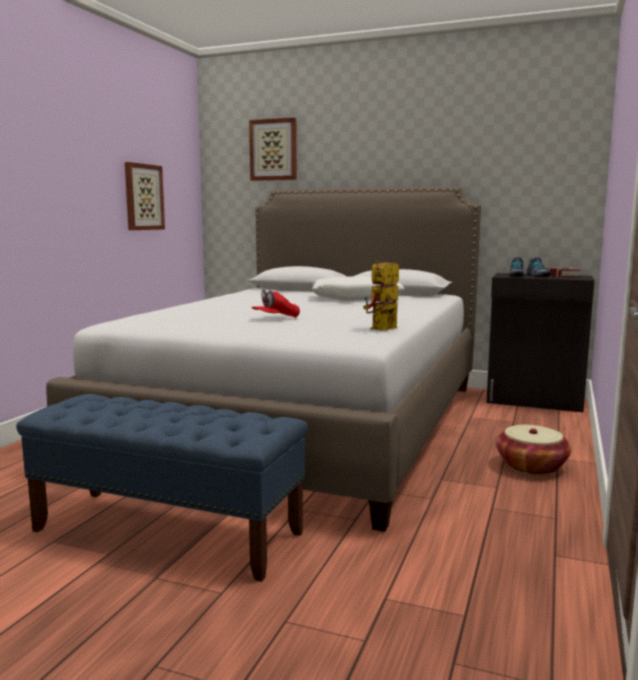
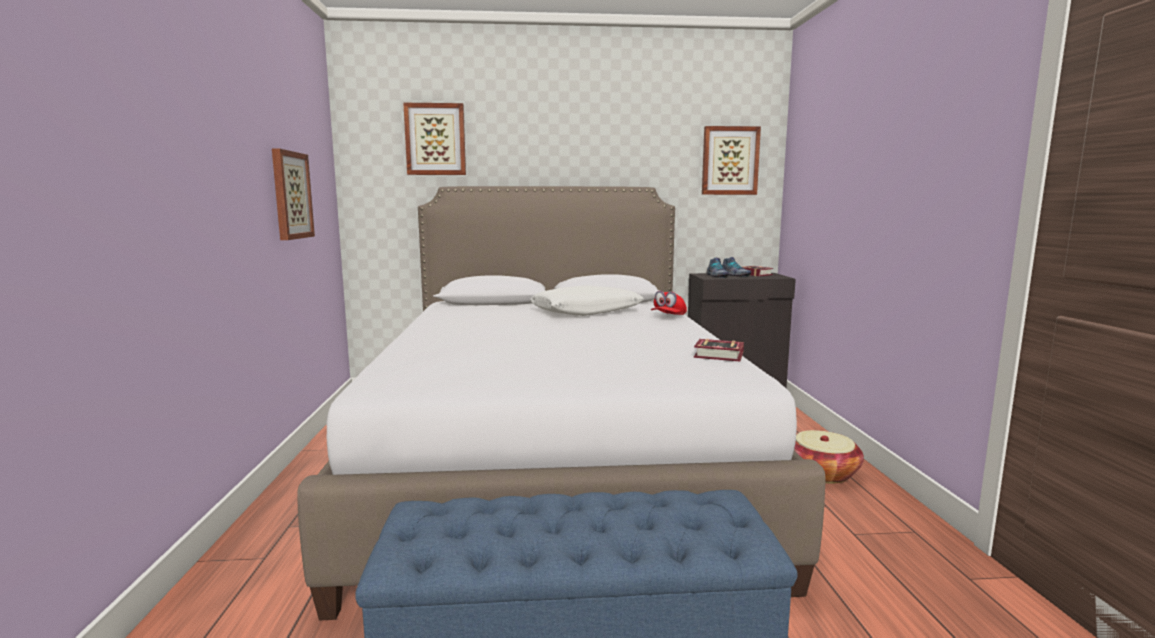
camera: 25 degrees left, 0 degrees up
(276, 318) = (571, 351): red cap -> red cap (668, 317)
(382, 329) = (720, 356): toy robot -> book
(545, 158) = (730, 161): none -> picture

